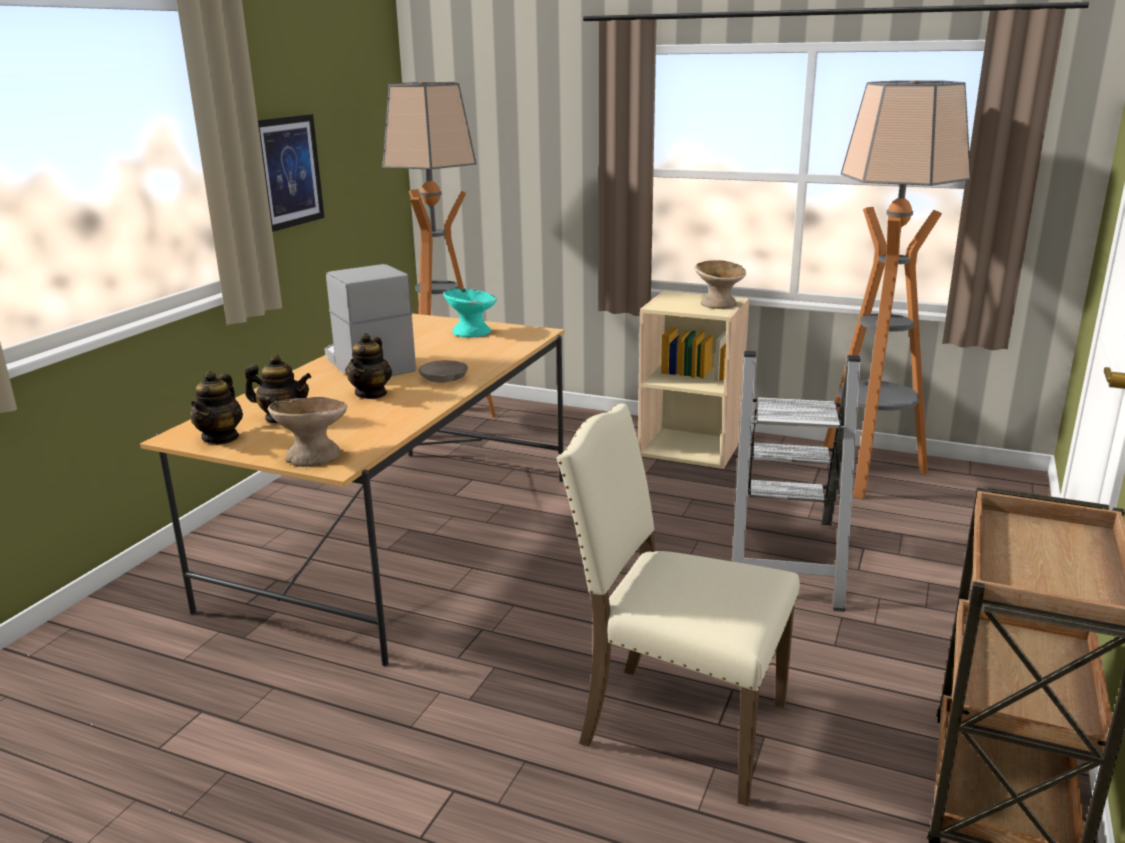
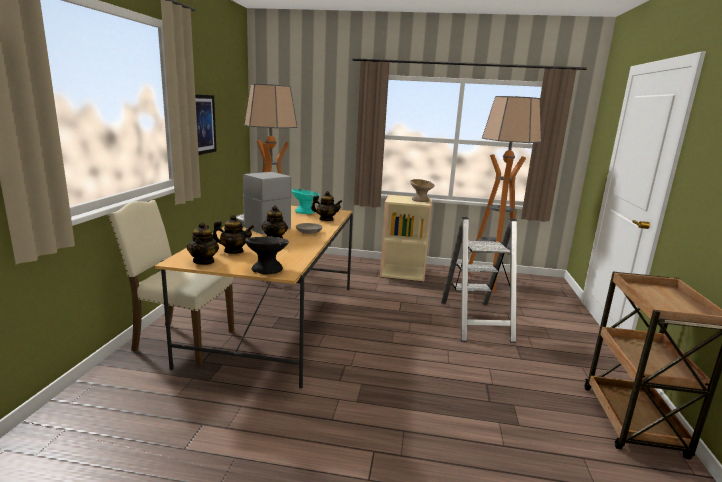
camera: 15 degrees left, 5 degrees down
(313, 456) = (267, 269): beige bowl -> black bowl
(497, 351) = (326, 219): none -> teapot
(678, 725) = (470, 403): beige chair -> beige chair (181, 341)

